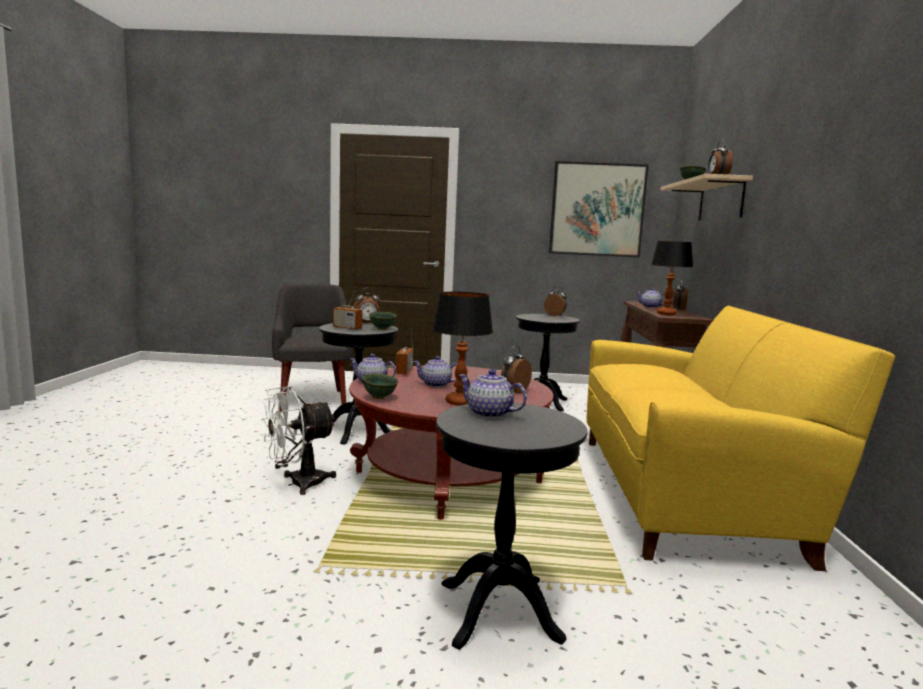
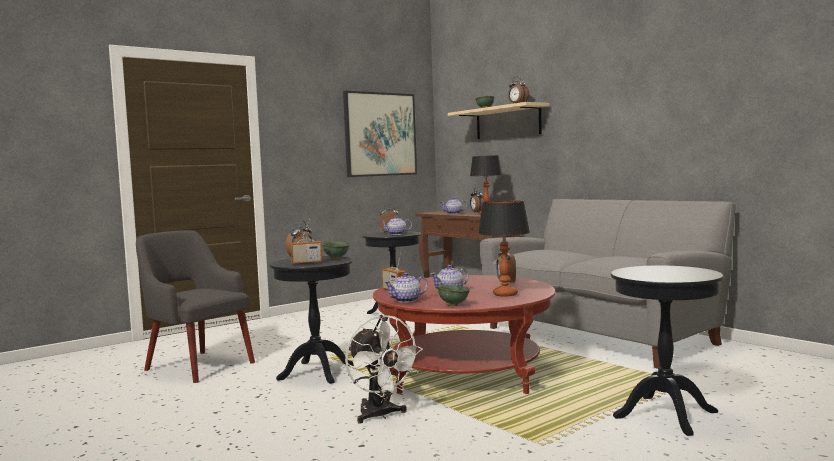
camera: 40 degrees left, 5 degrees down
(298, 484) = (380, 415): white fan -> white fan turned 45 degrees counterclockwise
(490, 414) = (642, 272): teapot -> teapot (397, 234)
(685, 493) = (600, 335): yellow sofa -> grey sofa

